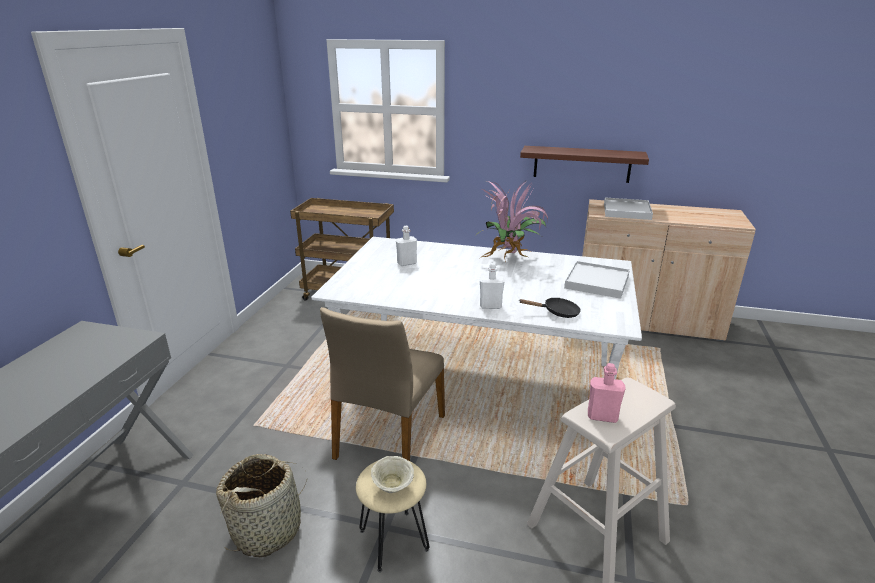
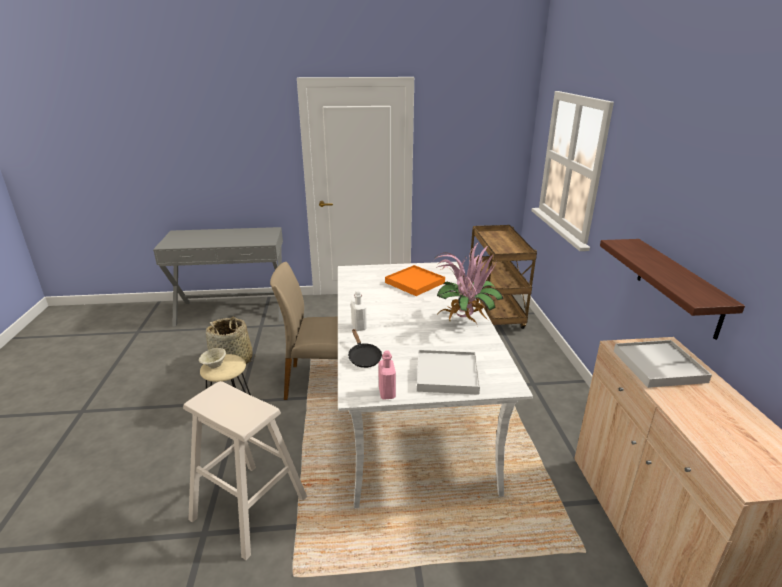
camera: 70 degrees right, 0 degrees up
(407, 263) = (415, 282): white bottle -> orange tray
(602, 416) = (217, 397): pink bottle -> pink bottle (387, 393)

